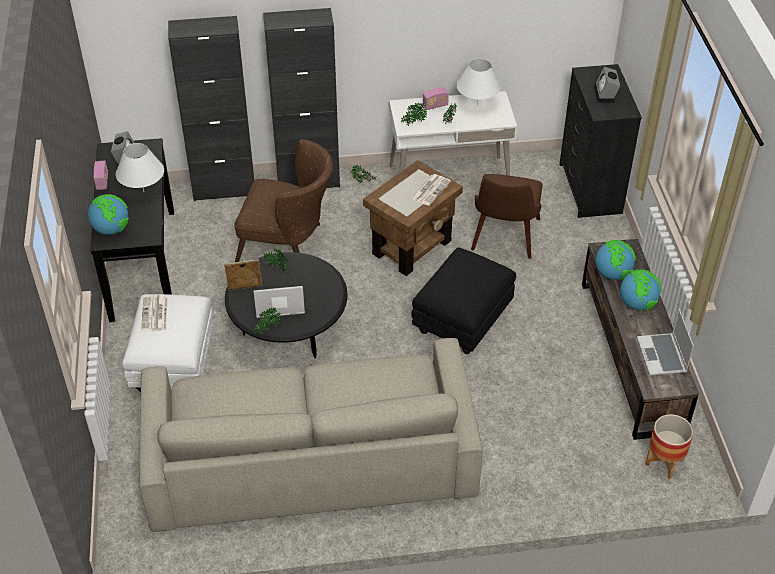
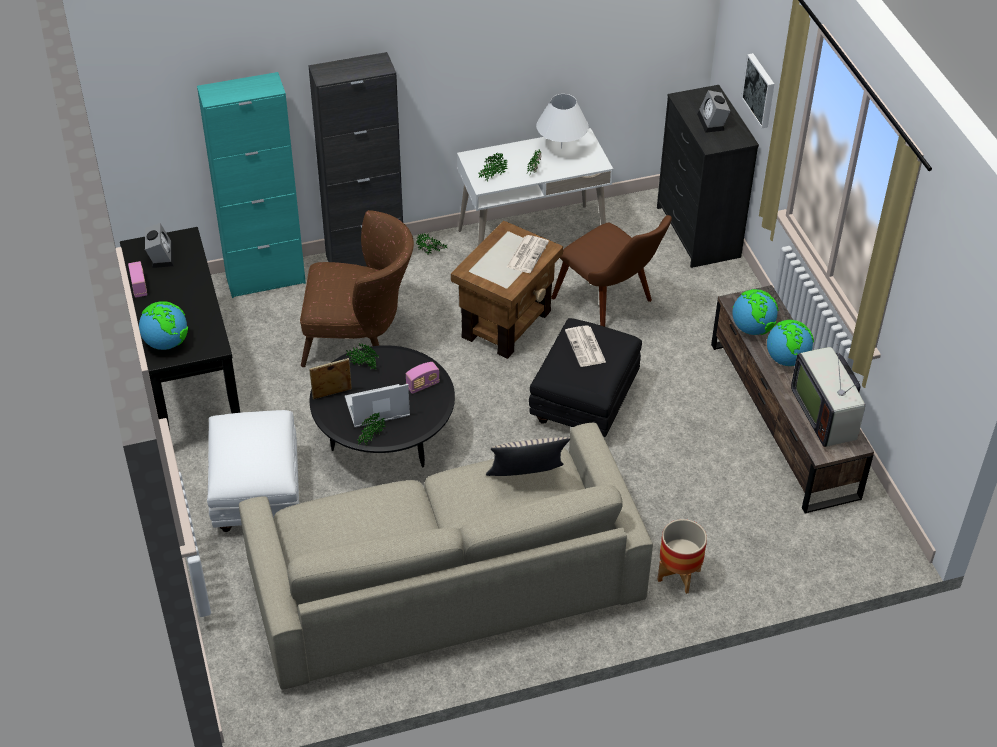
camera: 10 degrees left, 0 degrees up
(143, 191) = (192, 293): white table lamp -> none
(155, 314) = (234, 437): newspaper -> newspaper (586, 347)
(224, 189) = (265, 279): black cabinet -> turquoise cabinet
(389, 380) = (526, 479): none -> beige pillow
(435, 105) = (512, 154): radio -> radio (422, 385)
(503, 241) = (611, 304): brown chair -> brown chair turned 45 degrees counterclockwise
(646, 70) = (760, 90): none -> picture
(662, 356) = (826, 415): laptop -> television
(664, 462) = (842, 534): planter -> planter (678, 576)

